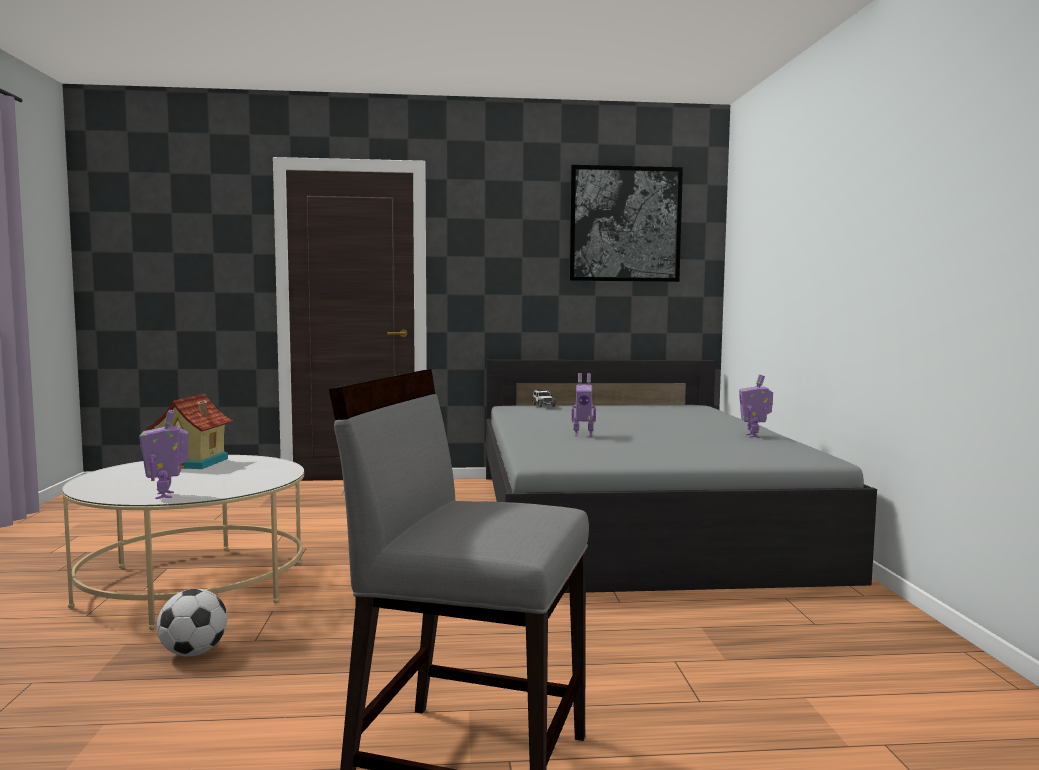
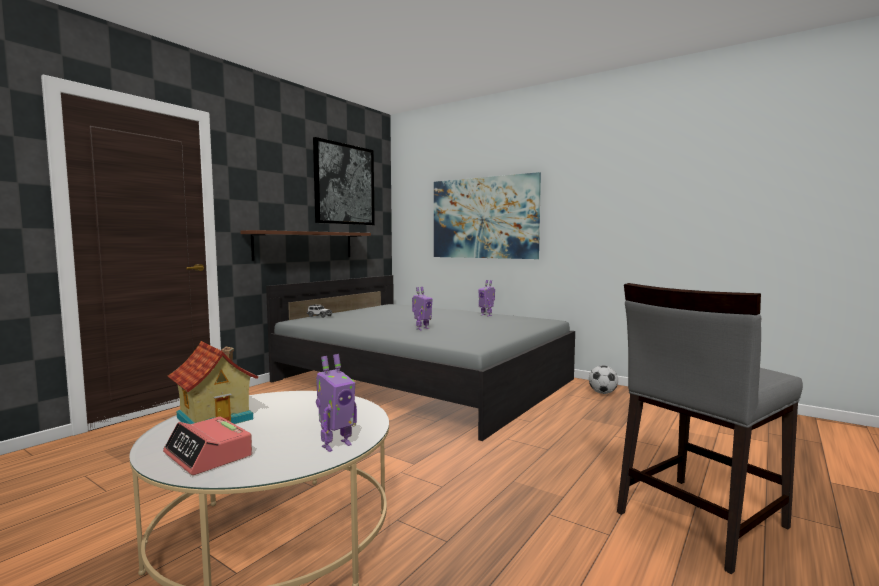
camera: 50 degrees left, 0 degrees up
(117, 478) = (208, 455): none -> alarm clock
(166, 495) = (335, 445): toy robot -> toy robot turned 60 degrees counterclockwise
(193, 653) = (438, 576): football -> football (602, 393)
(551, 310) = (305, 245): none -> brown shelf
(799, 265) = (484, 218): none -> picture

